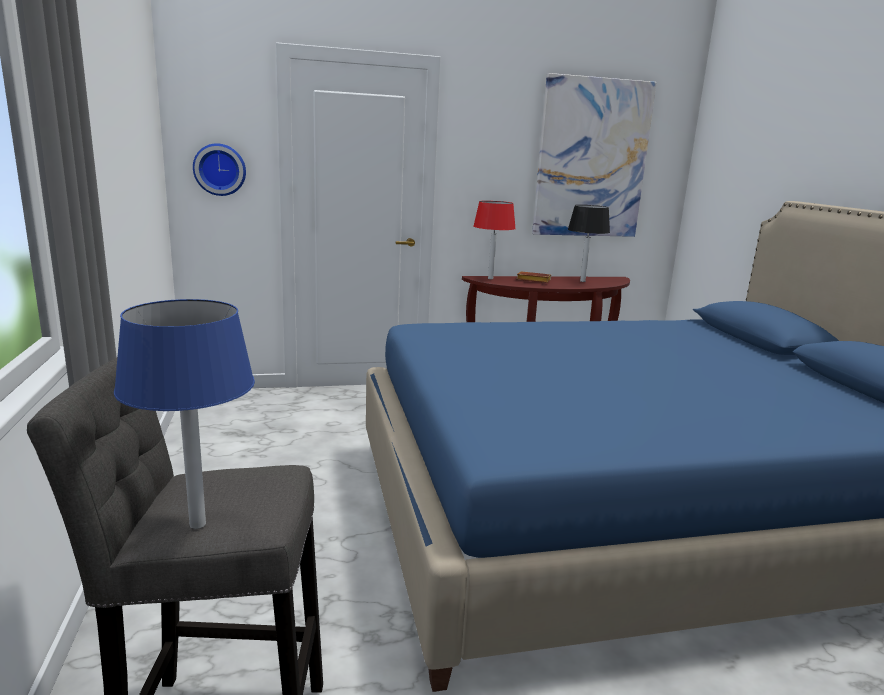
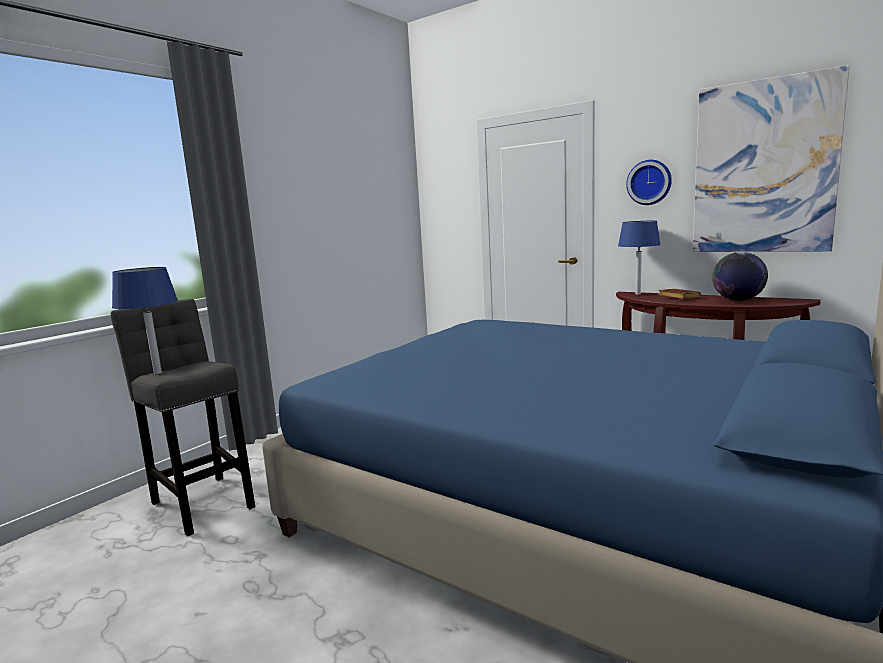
camera: 50 degrees right, 5 degrees down
(220, 169) = (447, 212): wall clock -> wall clock (649, 182)
(490, 278) = (637, 294): red table lamp -> blue table lamp
(582, 281) = (737, 300): black table lamp -> globe

